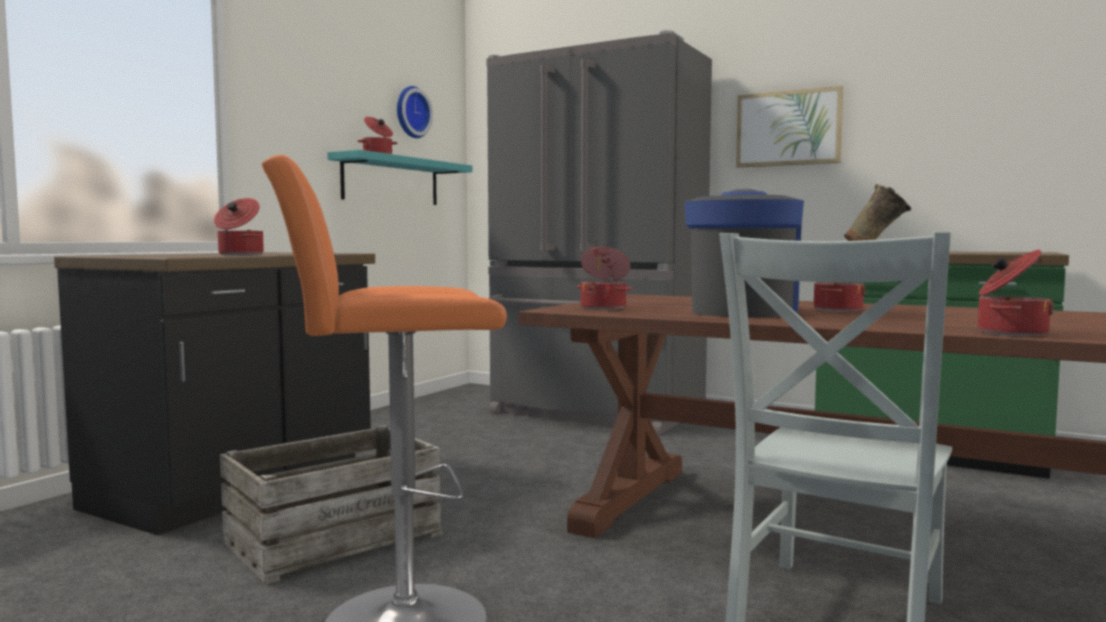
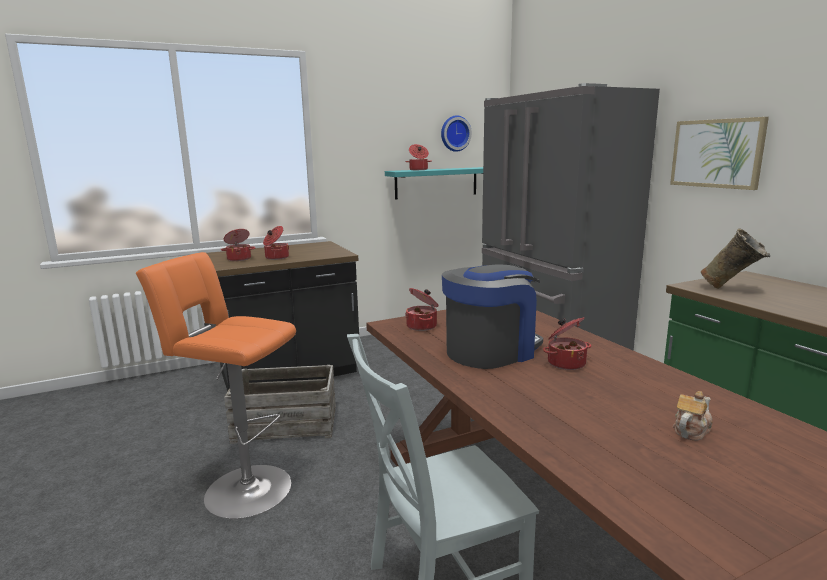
camera: 35 degrees right, 10 degrees up
(1009, 333) = (560, 448): cooking pot -> cooking pot (239, 259)
(1051, 319) = (690, 430): none -> teapot

